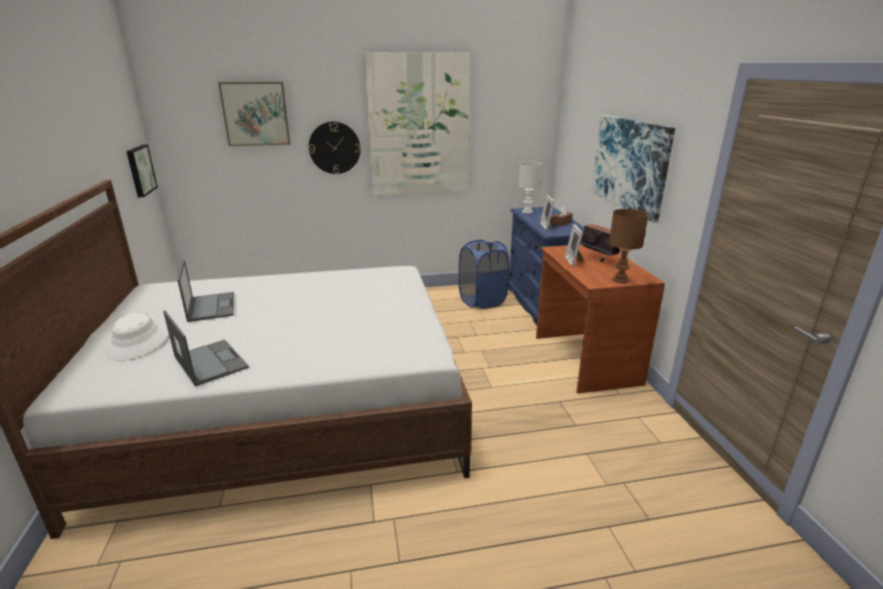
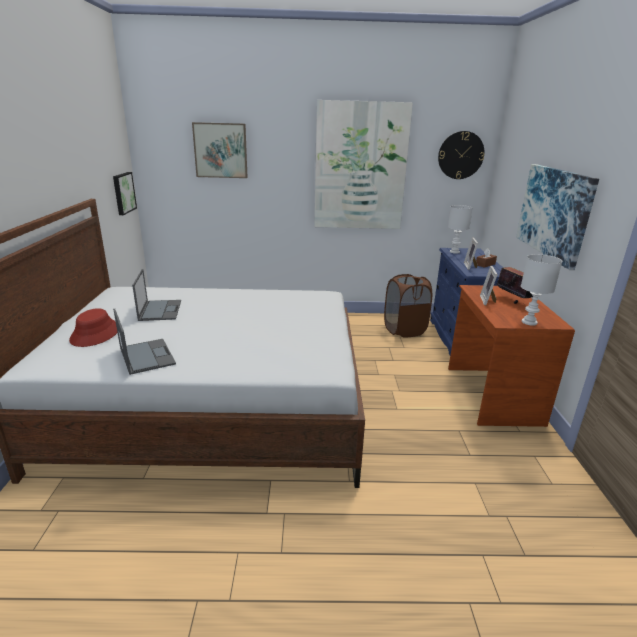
camera: 10 degrees right, 0 degrees up
(138, 343) = (96, 334): white hat -> red hat
(334, 148) = (284, 183): wall clock -> wall clock (460, 155)
(482, 301) = (404, 330): blue laundry basket -> brown laundry basket
(619, 280) = (528, 322): brown table lamp -> white table lamp

